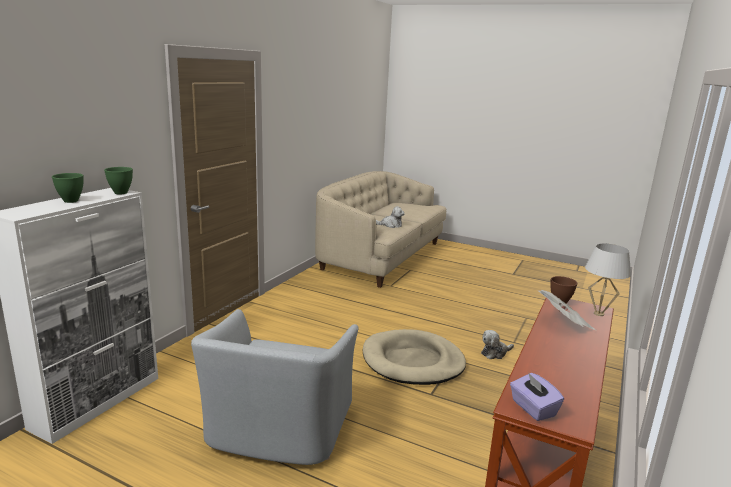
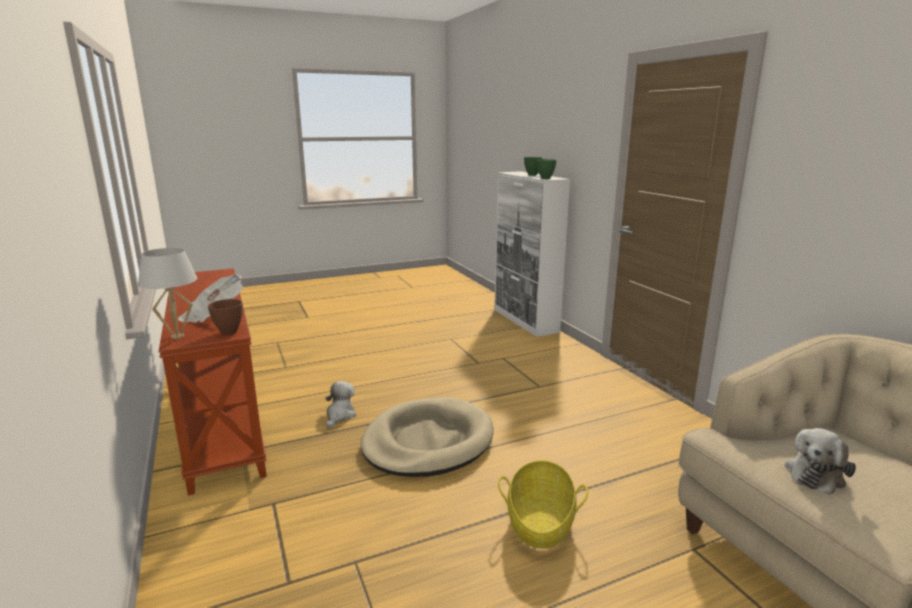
camera: 130 degrees right, 0 degrees up
(278, 429) = (423, 355): grey armchair -> none
(423, 313) = (540, 522): none -> basket
(495, 353) = (360, 516): plush toy -> plush toy (340, 415)
(533, 408) = (212, 273): purple tissue box -> none

